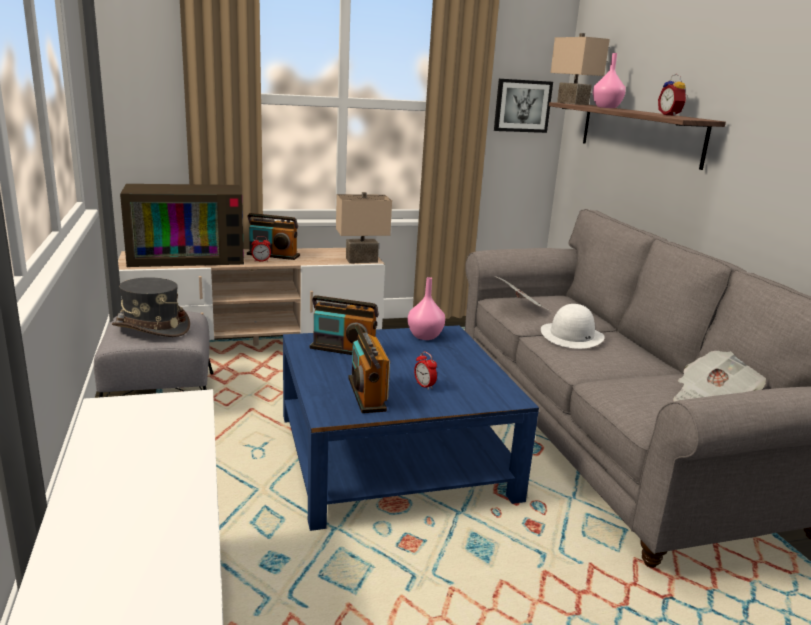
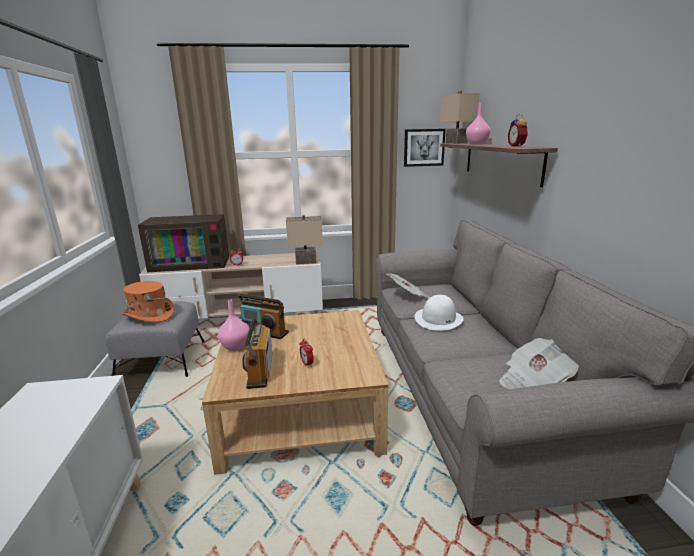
camera: 10 degrees right, 0 degrees up
(151, 328) = (148, 315): grey hat -> orange hat
(273, 255) = (248, 260): radio -> none
(393, 456) = (300, 410): blue coffee table -> beige coffee table
(424, 336) = (328, 320): pink vase -> pink vase (235, 347)

